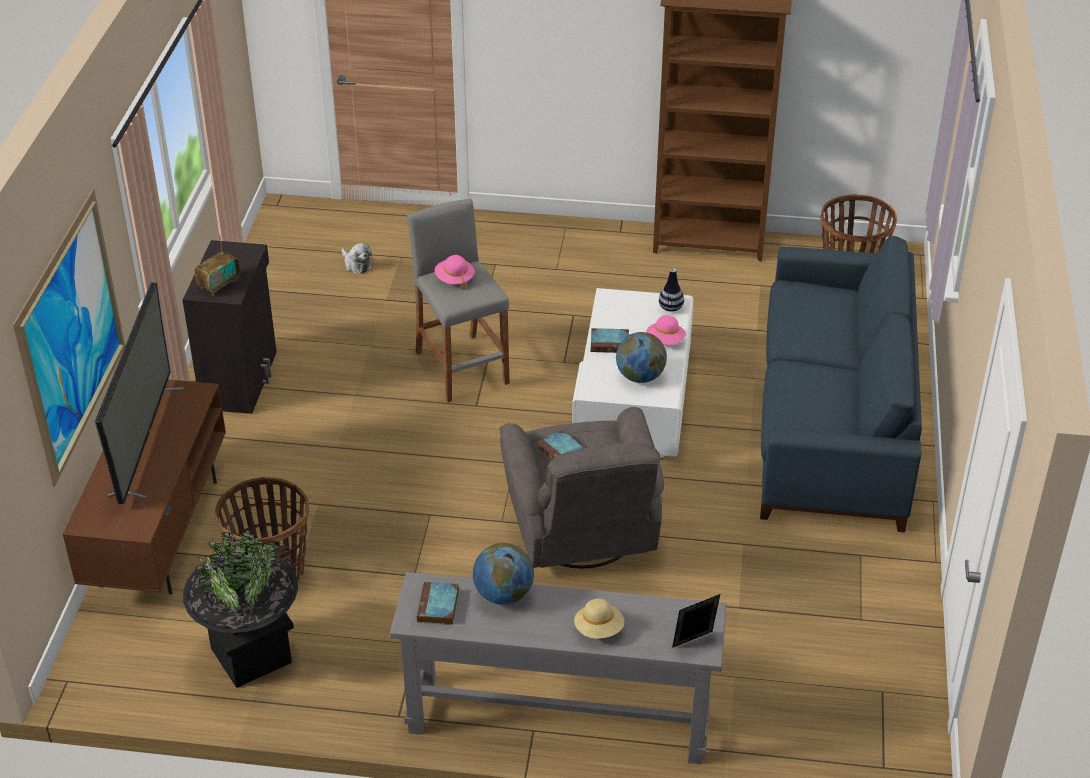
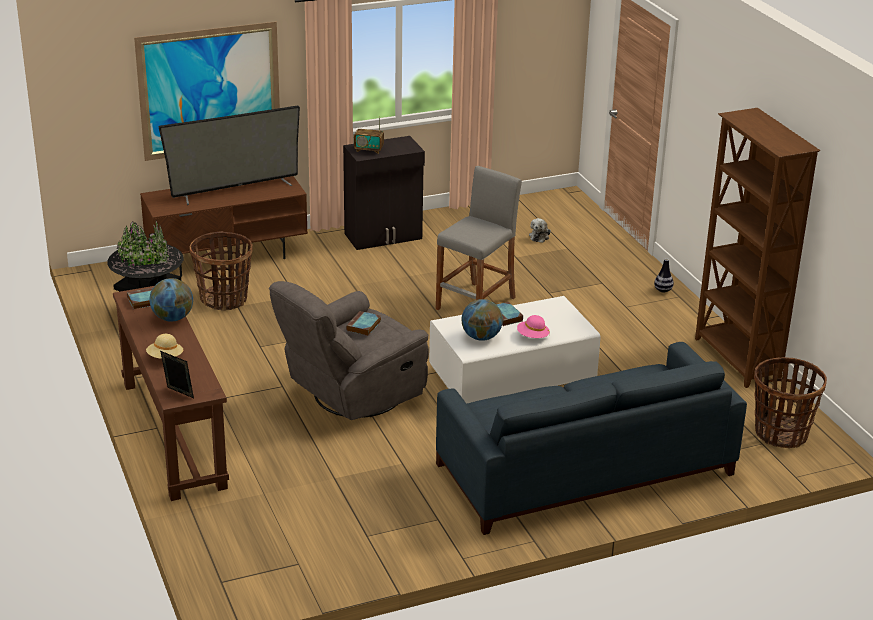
camera: 60 degrees right, 10 degrees down
(454, 279) = (476, 225): pink hat -> none
(558, 718) = (173, 434): grey console table -> brown console table
(671, 308) = (574, 329): vase -> vase (663, 290)

